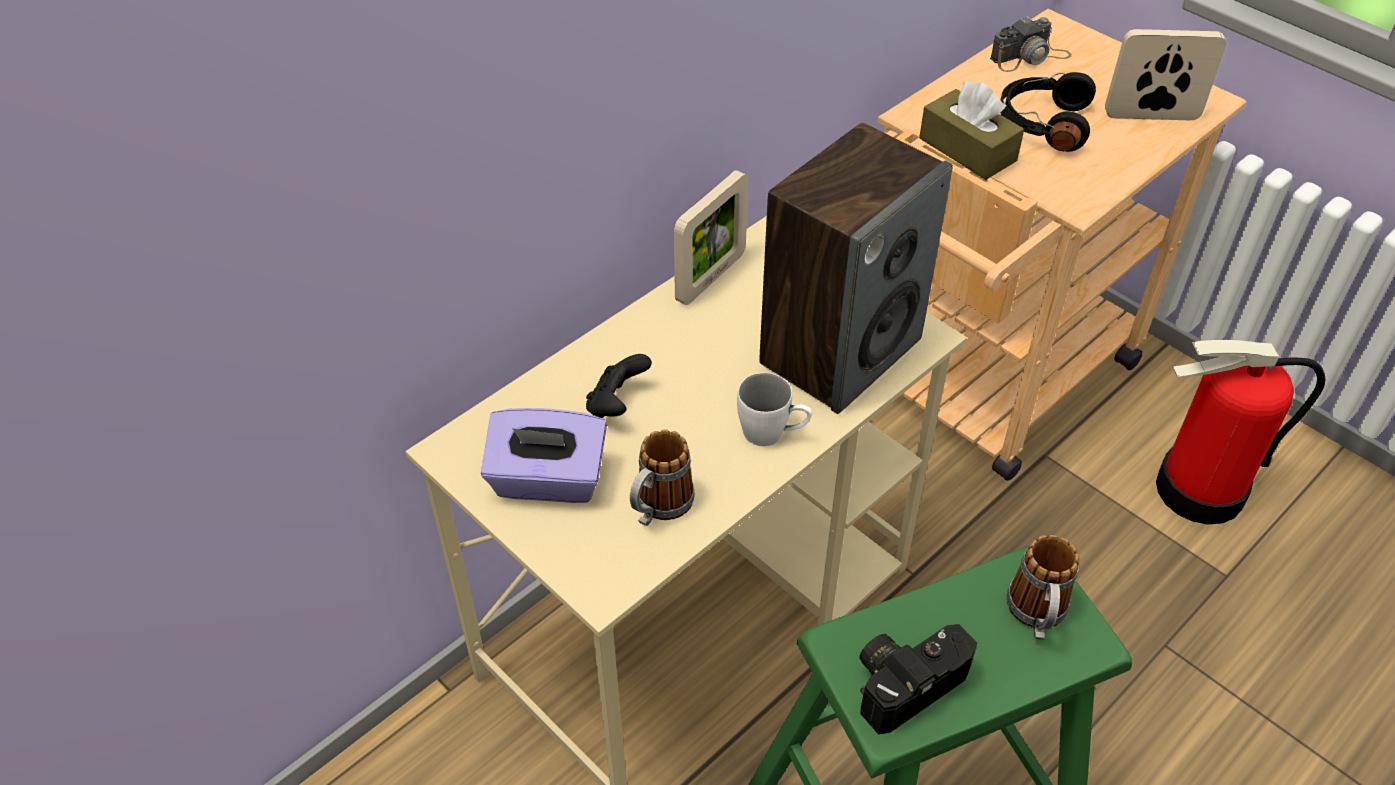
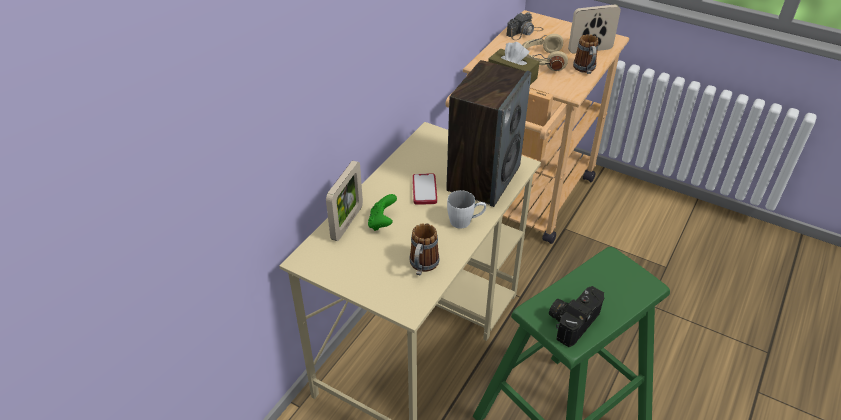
camera: 15 degrees left, 5 degrees down
(548, 481) = (360, 265): purple tissue box -> none
(617, 404) = (382, 222): black game controller -> green game controller
(711, 277) = (406, 156): picture frame -> picture frame (347, 223)
(719, 354) = (424, 190): none -> phone
(1036, 617) = (620, 279): mug -> mug (585, 70)
(1042, 124) = (542, 60): black headphones -> beige headphones
(1199, 491) = (641, 231): fire extinguisher -> none

